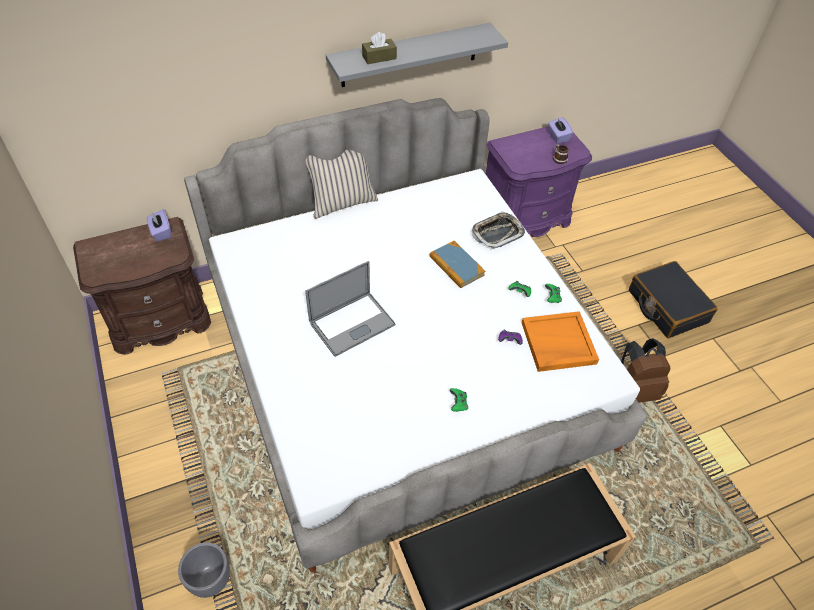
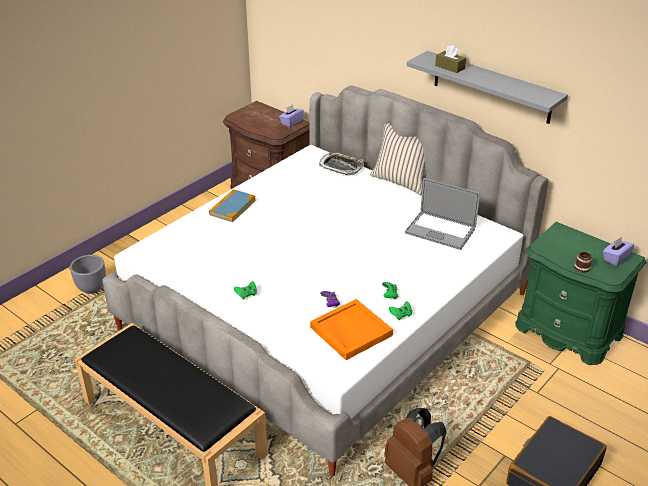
camera: 65 degrees right, 15 degrees down
(352, 324) = (283, 224): laptop -> laptop (440, 231)
(456, 266) = (387, 254): book -> book (232, 207)
(497, 233) = (448, 264): tray -> tray (341, 166)
(527, 218) = (566, 333): purple nightstand -> green nightstand

